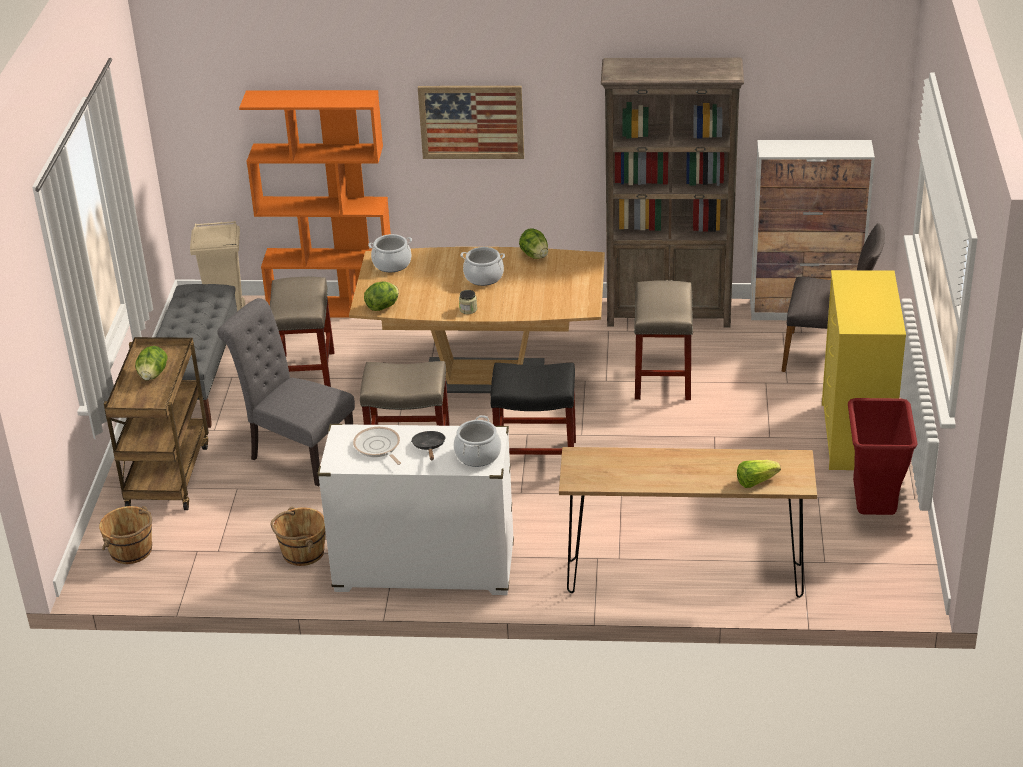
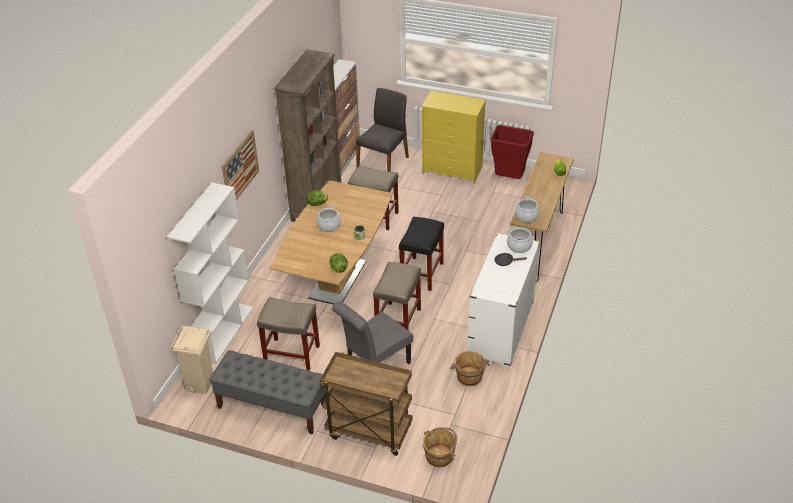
camera: 75 degrees left, 5 degrees up
(153, 375) = (362, 377): lettuce -> none
(333, 307) = (224, 332): orange bookcase -> white bookcase
(378, 447) = (499, 280): frying pan -> none
(392, 264) = (292, 258): cooking pot -> cooking pot (526, 216)

